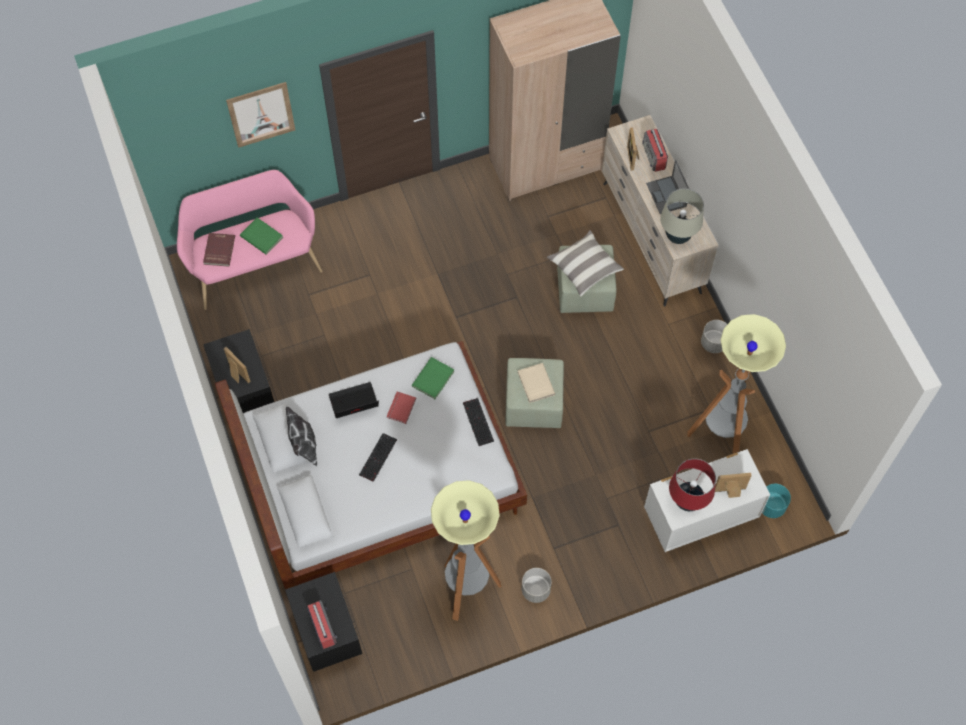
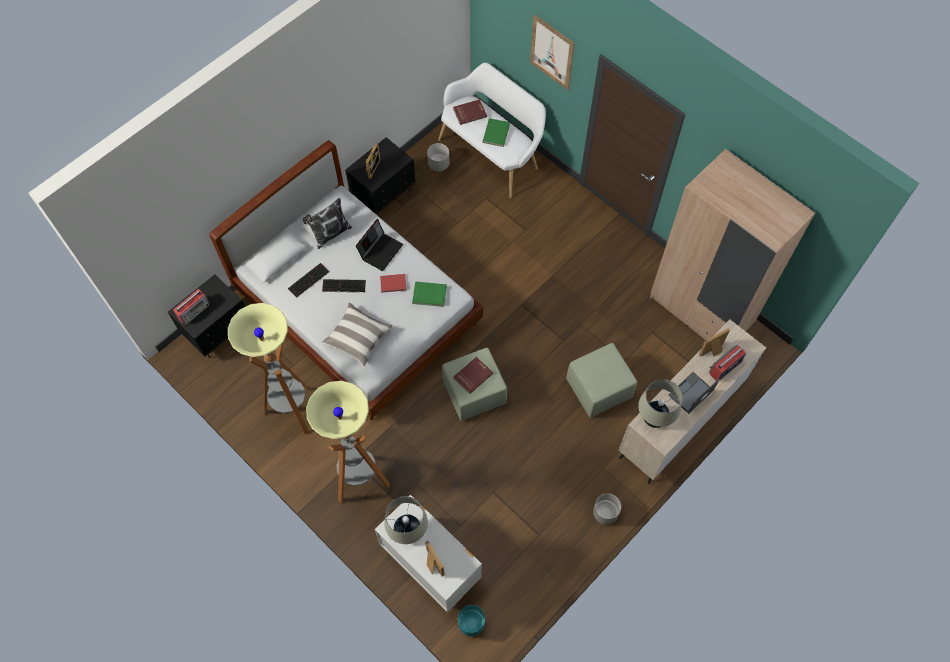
camera: 65 degrees right, 0 degrees up
(254, 264) = (492, 153): pink bench -> white bench
(353, 404) = (380, 250): laptop -> laptop turned 75 degrees clockwise
(477, 421) = (407, 341): keyboard -> keyboard (308, 279)
(535, 383) = (472, 375): beige book -> red book
(535, 590) = (312, 461): grey planter -> grey planter (438, 164)
(584, 268) = (601, 369): pillow -> pillow (358, 338)
(687, 501) = (408, 531): red table lamp -> beige table lamp
(719, 437) = (516, 553): floor lamp -> floor lamp (360, 480)

